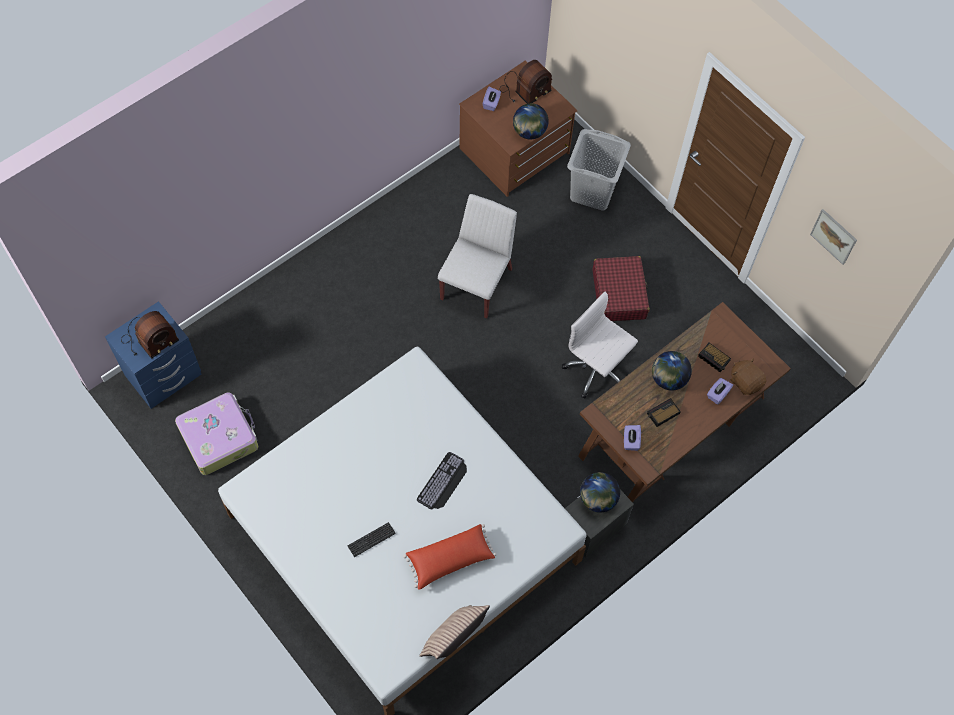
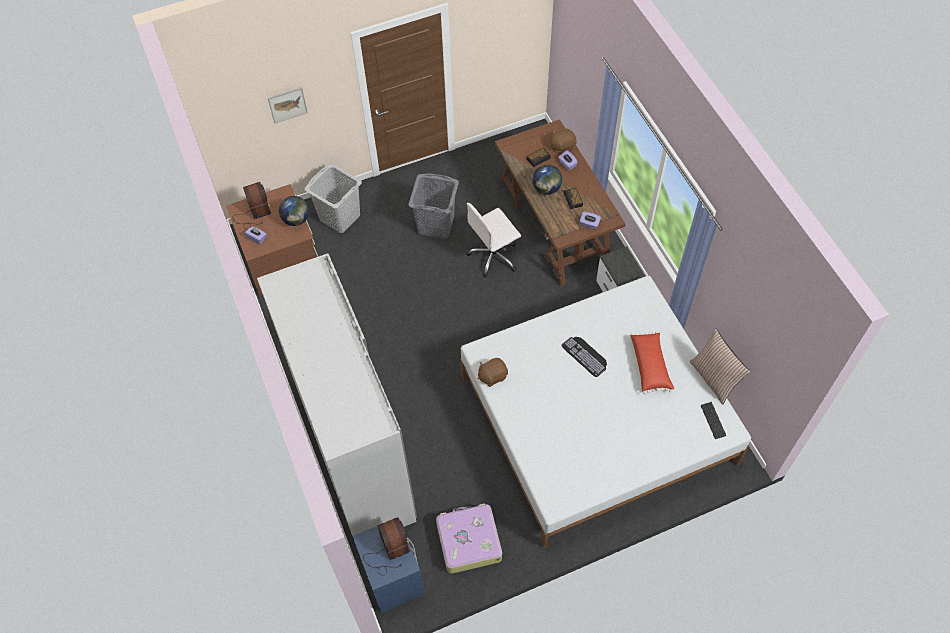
camera: 70 degrees left, 5 degrees down
(297, 297) = (354, 450): none -> white wardrobe
(371, 540) = (621, 416): keyboard -> keyboard (713, 420)
(386, 388) = (492, 376): none -> brown plush toy
(477, 283) = (391, 315): white chair -> none
(597, 499) = (617, 266): globe -> none
(619, 294) = (435, 225): red suitcase -> grey laundry basket
(833, 236) = (498, 39): picture -> picture (287, 104)

